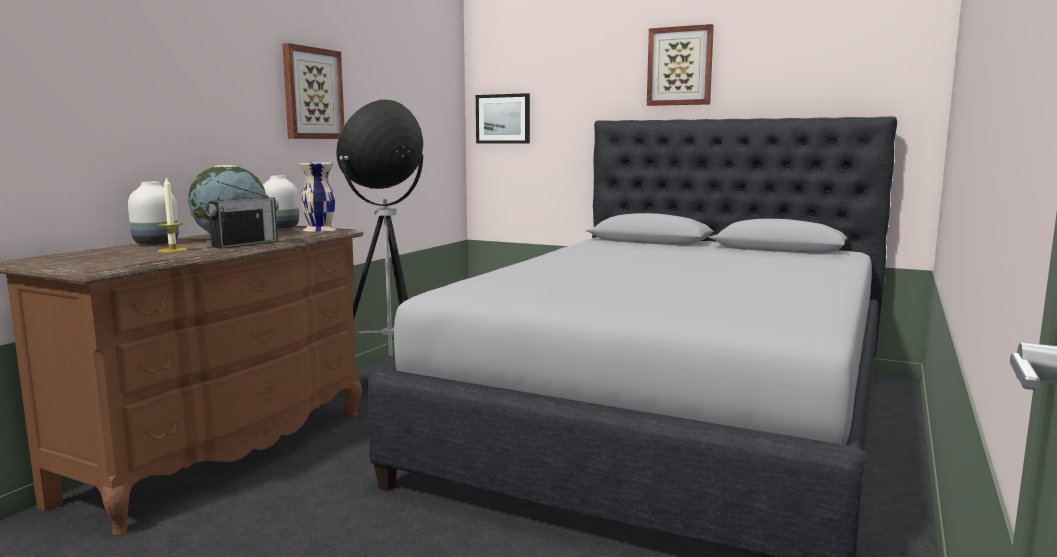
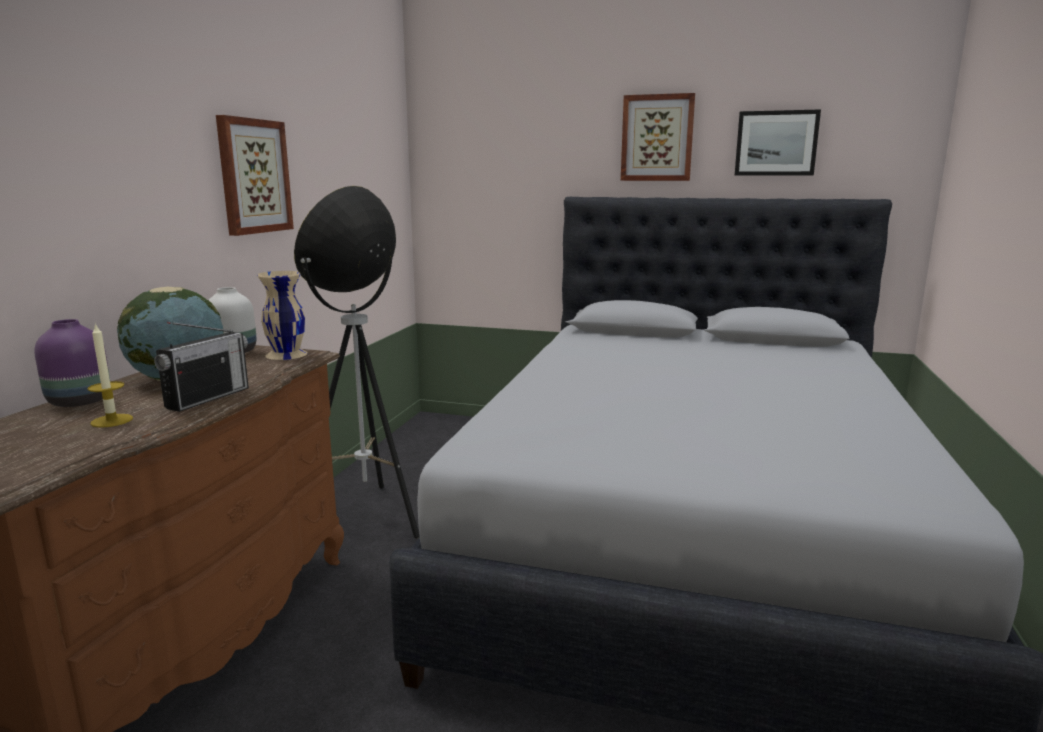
camera: 10 degrees left, 5 degrees up
(155, 243) = (78, 402): white vase -> purple vase
(503, 119) = (455, 191): picture -> picture (776, 143)

